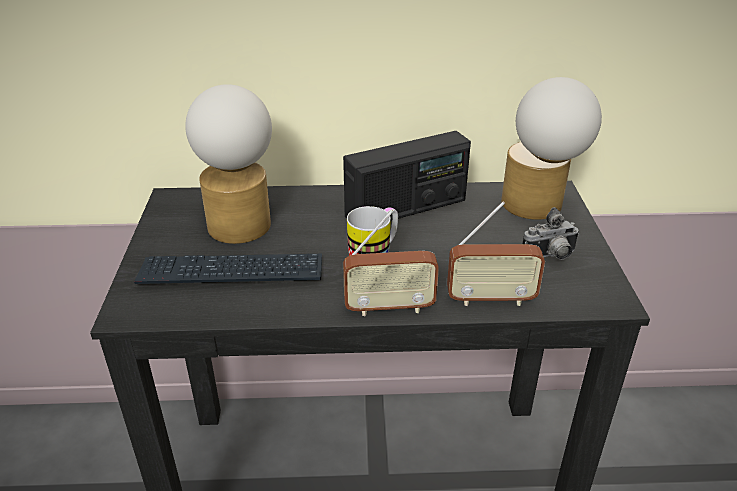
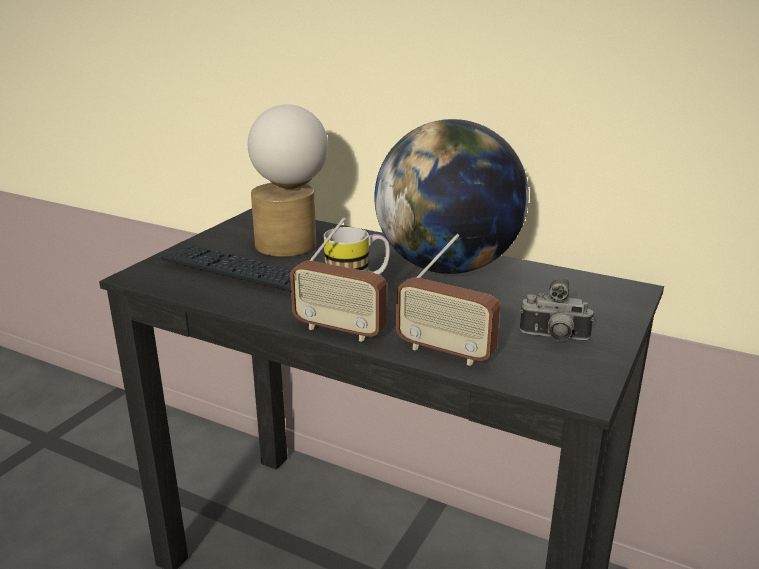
camera: 30 degrees right, 10 degrees down
(406, 209) = (448, 267): radio -> globe
(538, 207) = (592, 298): table lamp -> none

